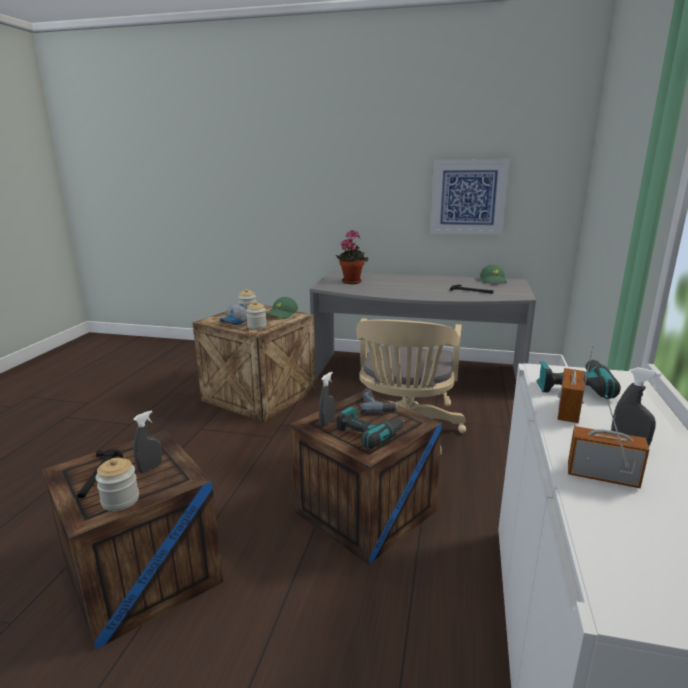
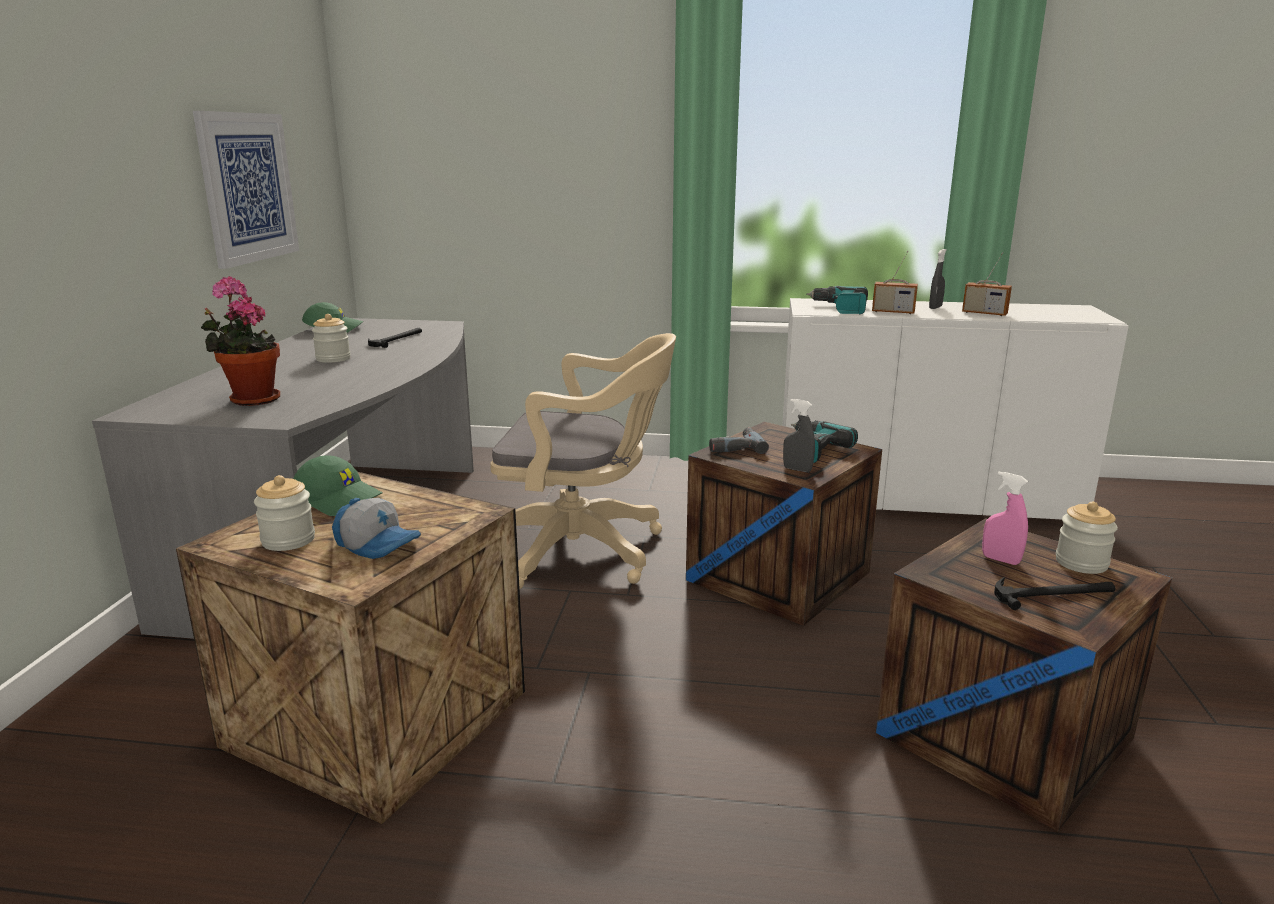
camera: 95 degrees left, 0 degrees up
(150, 468) = (1000, 560): grey spray bottle -> pink spray bottle
(257, 326) = (433, 516): jar -> jar (333, 359)
(602, 476) = (984, 313): radio -> radio turned 75 degrees counterclockwise

